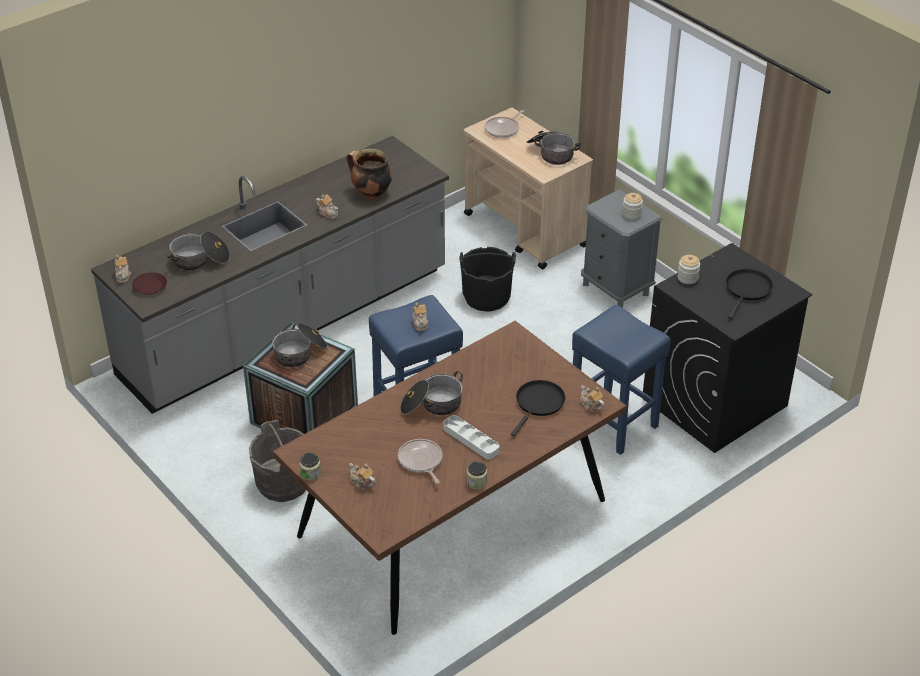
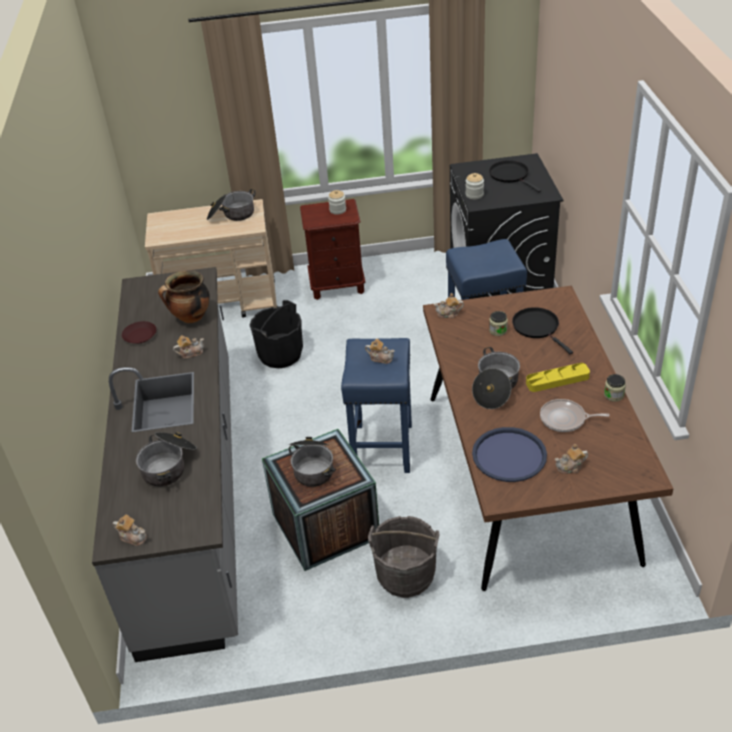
camera: 55 degrees left, 0 degrees up
(149, 287) = (174, 520): brown plate -> brown plate (140, 336)
(310, 474) = (536, 498): jar -> jar (498, 330)
(351, 442) = (509, 455): none -> blue tray
(471, 440) = (557, 380): white tray -> yellow tray
(503, 129) = (171, 227): frying pan -> none
(591, 405) = (559, 302): teapot -> teapot (448, 314)
(616, 289) = (337, 285): grey nightstand -> brown nightstand

